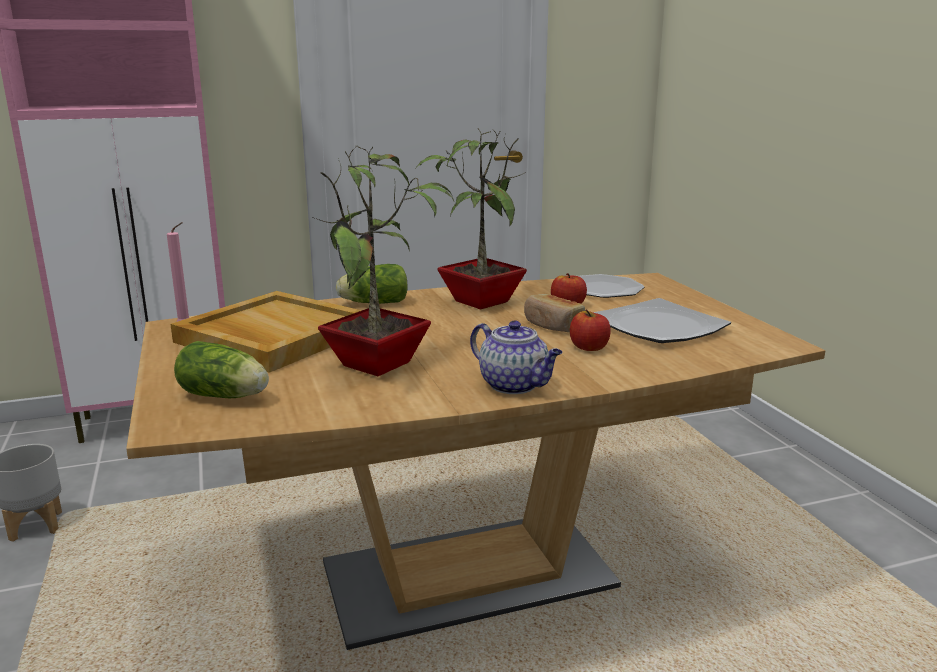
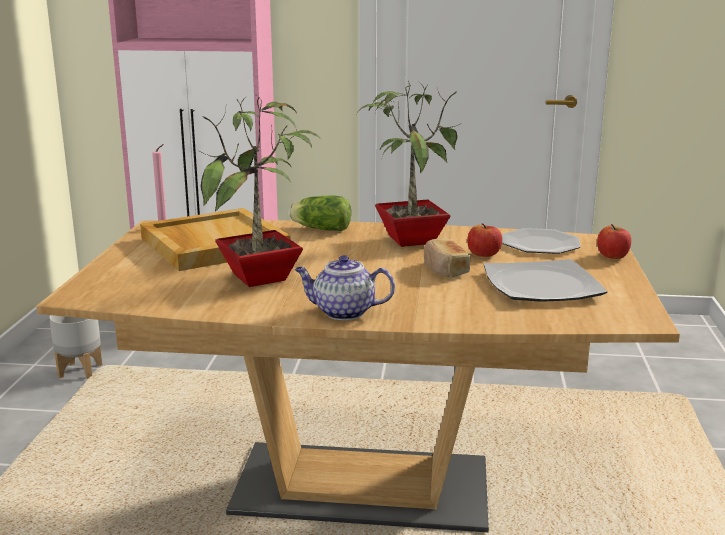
camera: 25 degrees right, 0 degrees up
(226, 396) = (131, 283): lettuce -> none
(515, 385) = (343, 312): teapot -> teapot turned 120 degrees clockwise
(589, 348) = (448, 293): apple -> apple (612, 256)

